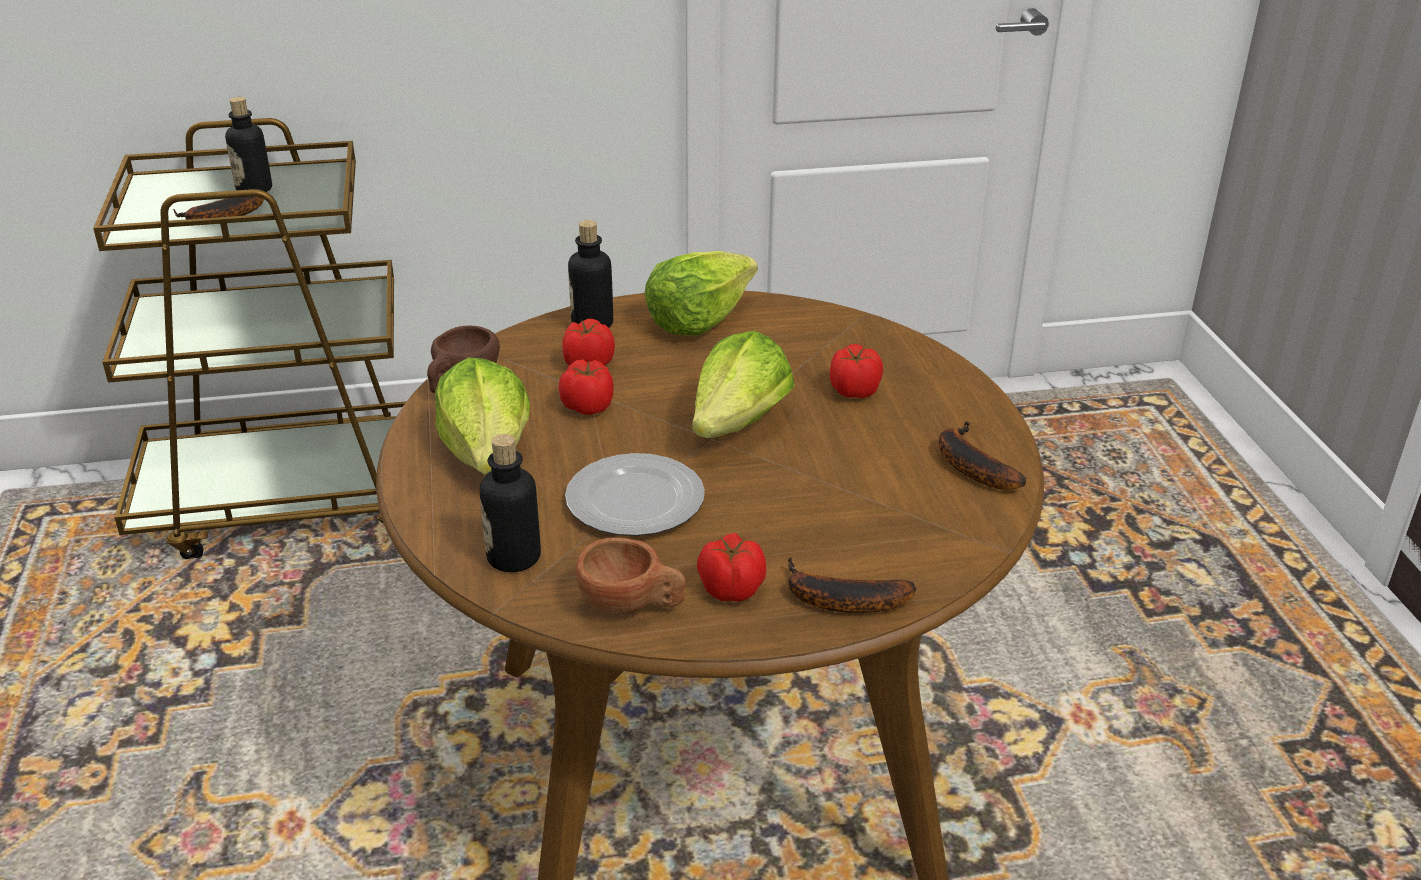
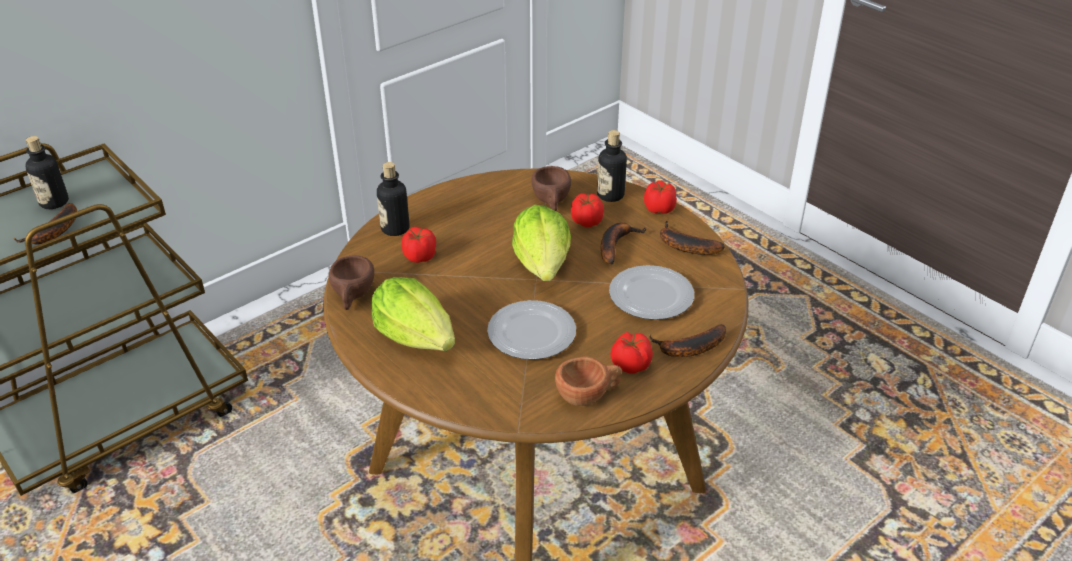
camera: 30 degrees left, 5 degrees up
(514, 557) = (497, 394): bottle -> bottle (610, 195)
(588, 406) = (447, 284): tomato -> tomato (659, 208)
(698, 319) = (457, 204): lettuce -> none
(828, 353) = (551, 202): none -> brown cup
(850, 514) = (651, 297): none -> plate
(867, 432) = (615, 245): none -> banana

